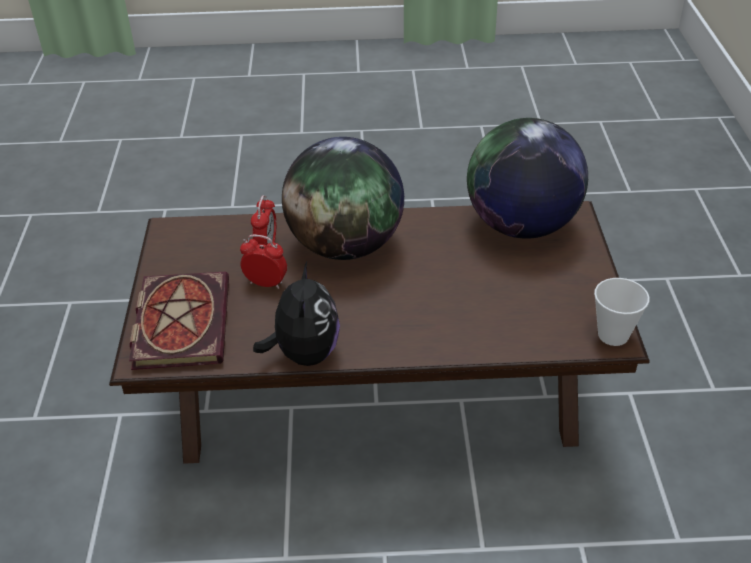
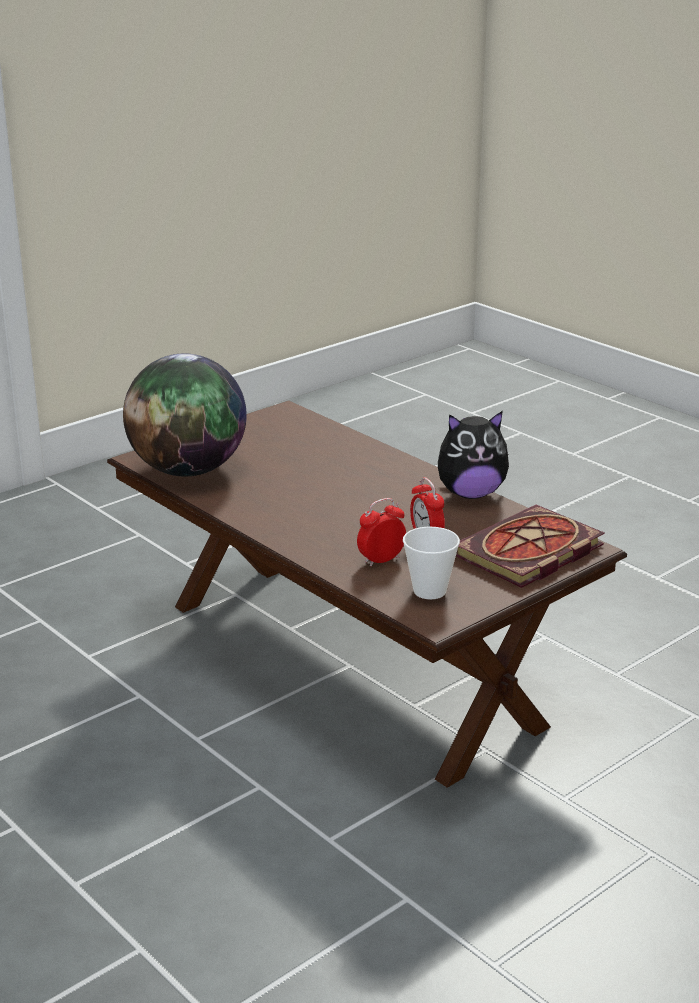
camera: 130 degrees left, 15 degrees down
(304, 353) = (470, 493): plush toy -> plush toy turned 150 degrees counterclockwise
(346, 246) = (325, 527): globe -> none
(613, 335) = (281, 411): cup -> cup (429, 591)

